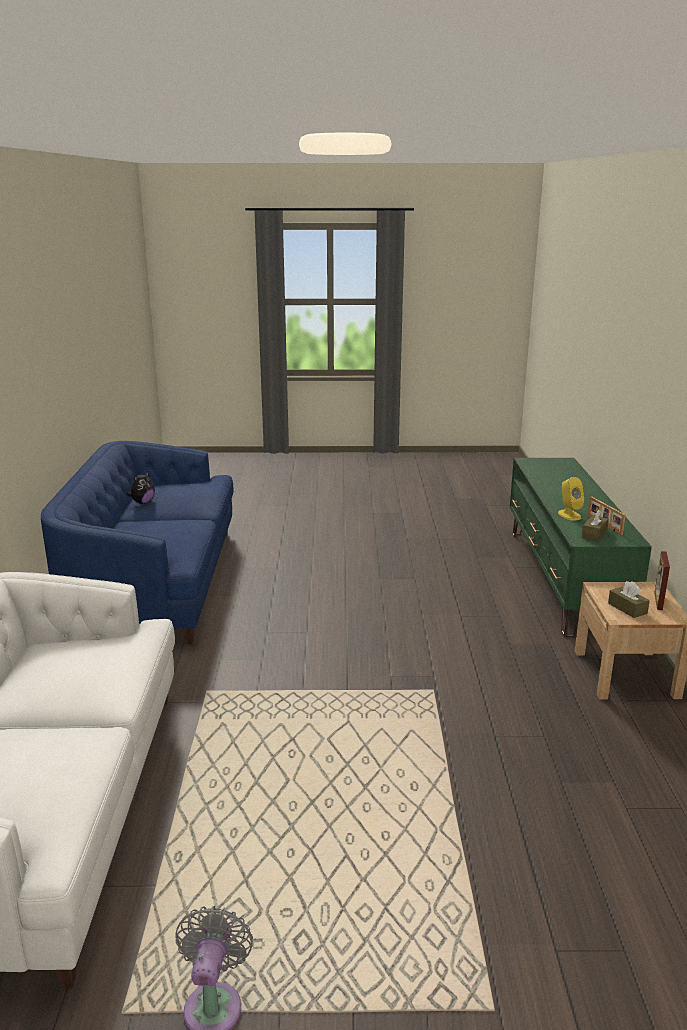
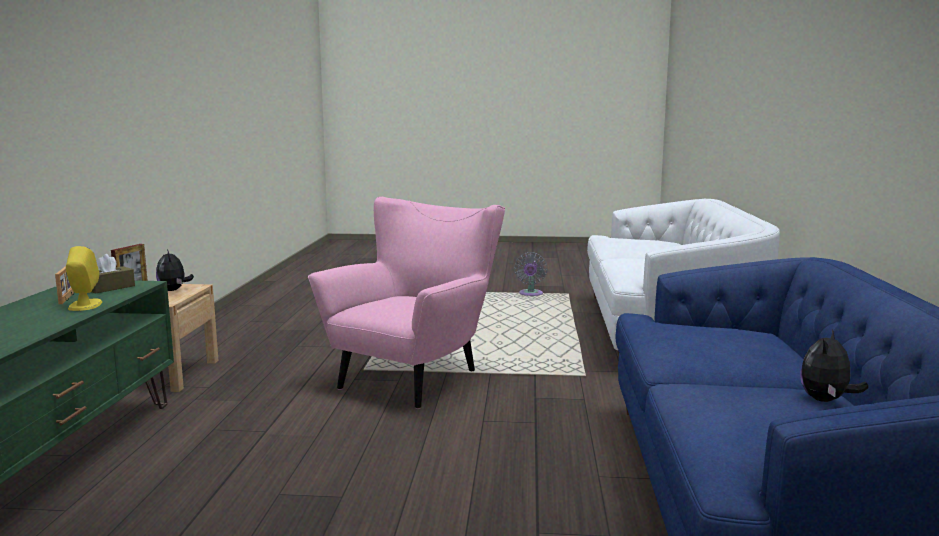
camera: 175 degrees left, 10 degrees down
(374, 682) = (417, 377): none -> pink armchair
(627, 608) = (174, 290): brown tissue box -> plush toy

